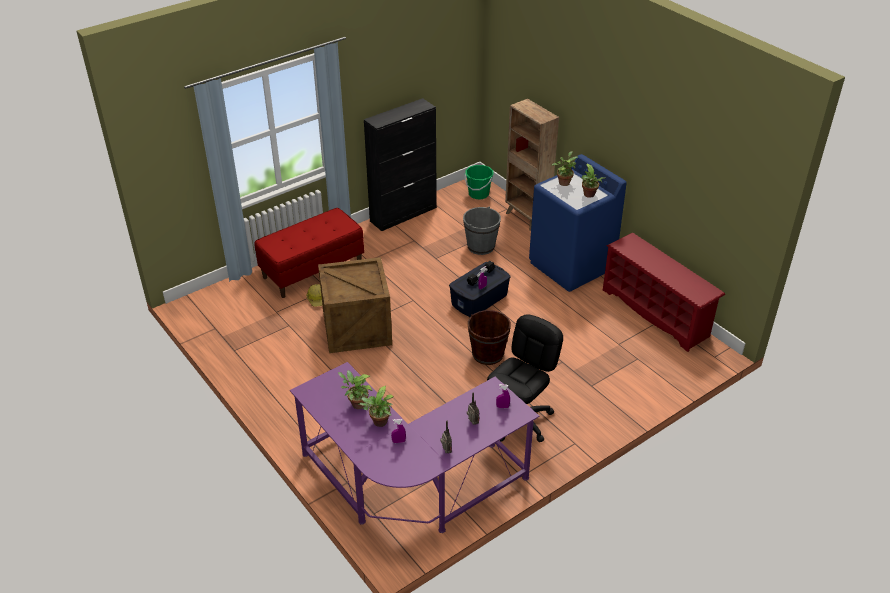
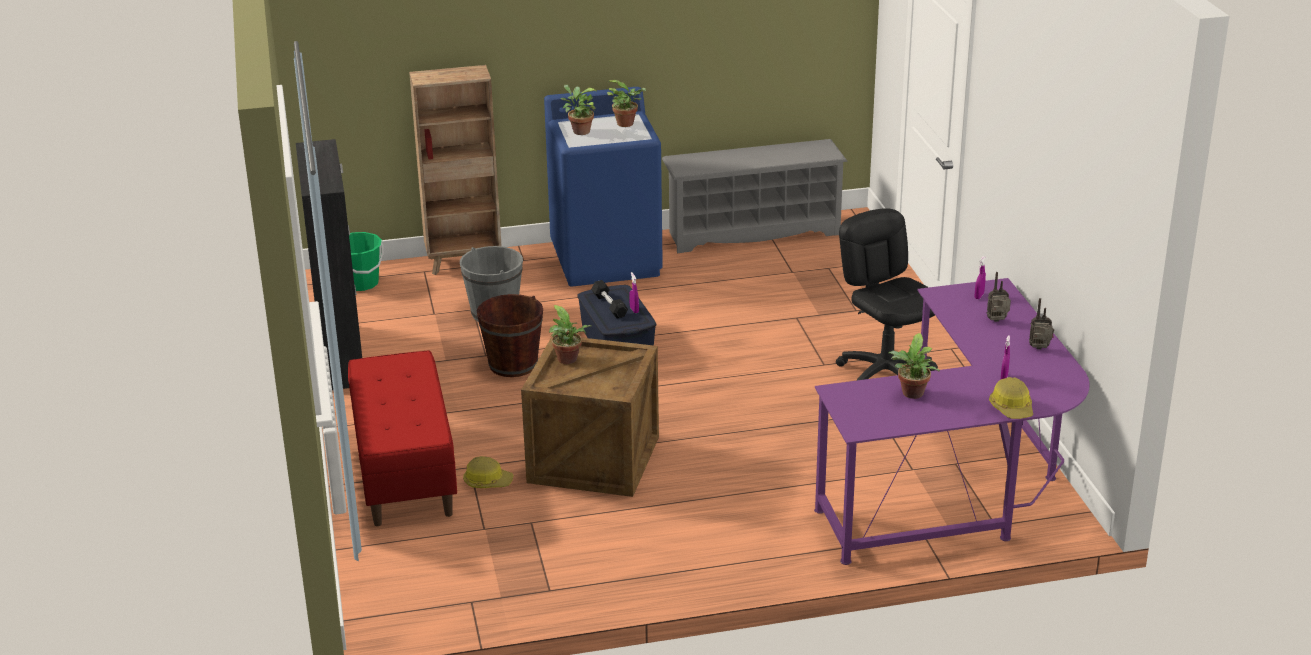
camera: 65 degrees left, 10 degrees down
(362, 453) = (1012, 408): none -> hard hat
(379, 423) = (960, 385): potted plant -> potted plant (568, 360)
(488, 354) = (740, 366): brown bucket -> brown bucket (513, 364)
(656, 313) = (753, 232): red shoe rack -> grey shoe rack

